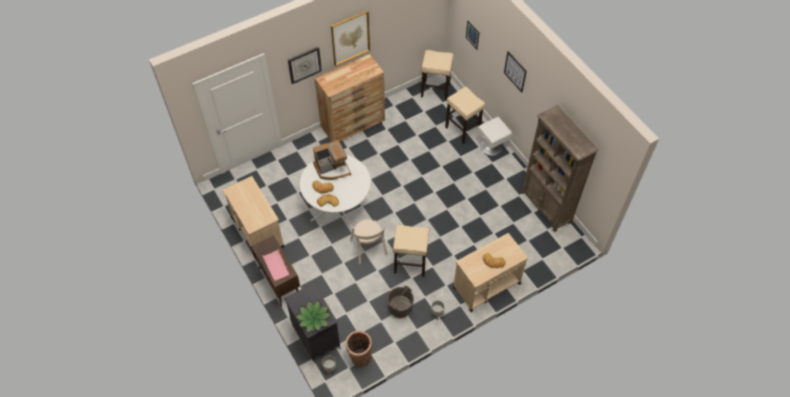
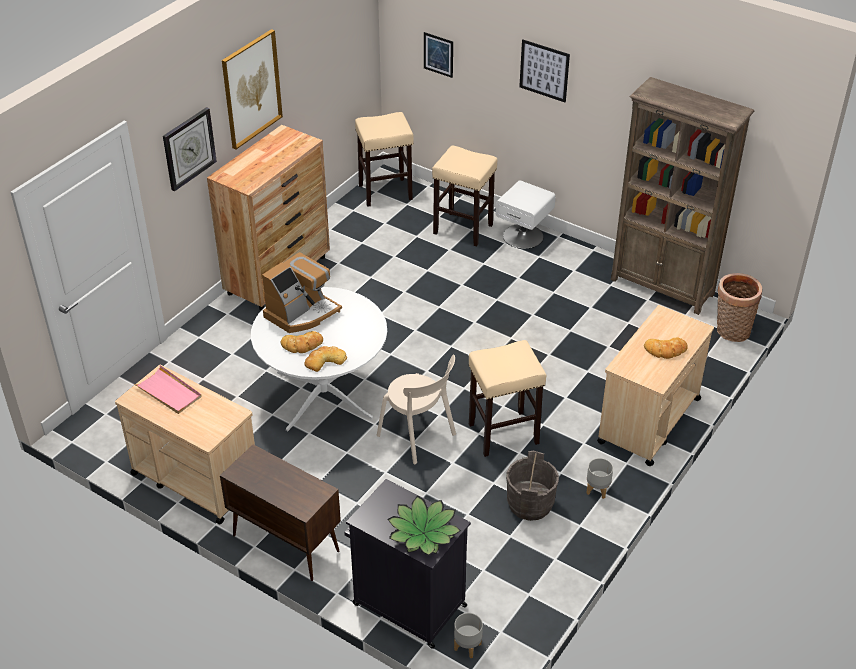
camera: 25 degrees left, 15 degrees down
(276, 266) = (288, 489): pink tray -> pink tray (169, 392)
(359, 357) = (510, 606): basket -> basket (731, 331)

